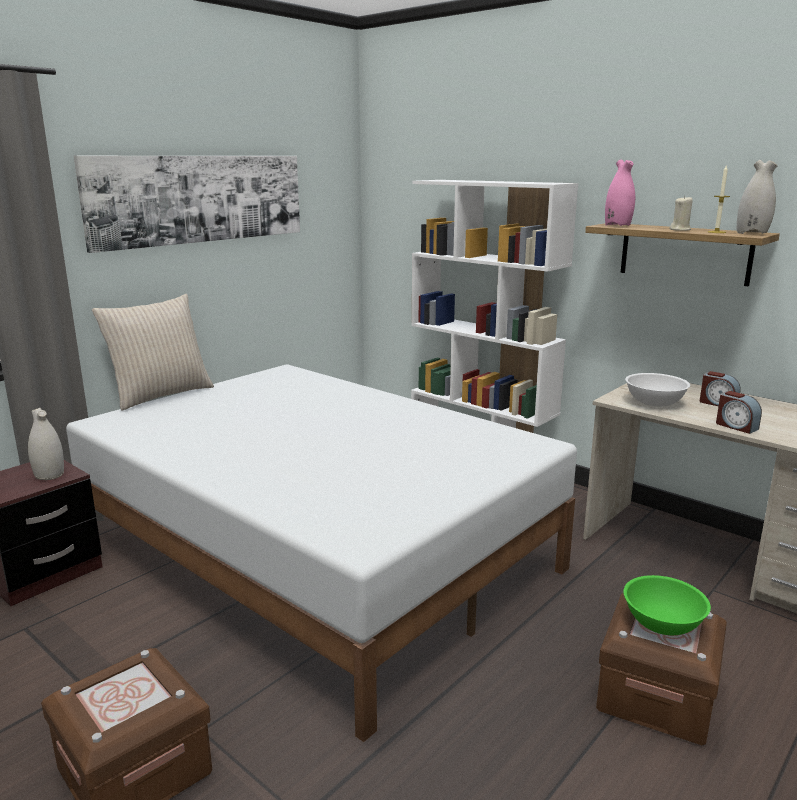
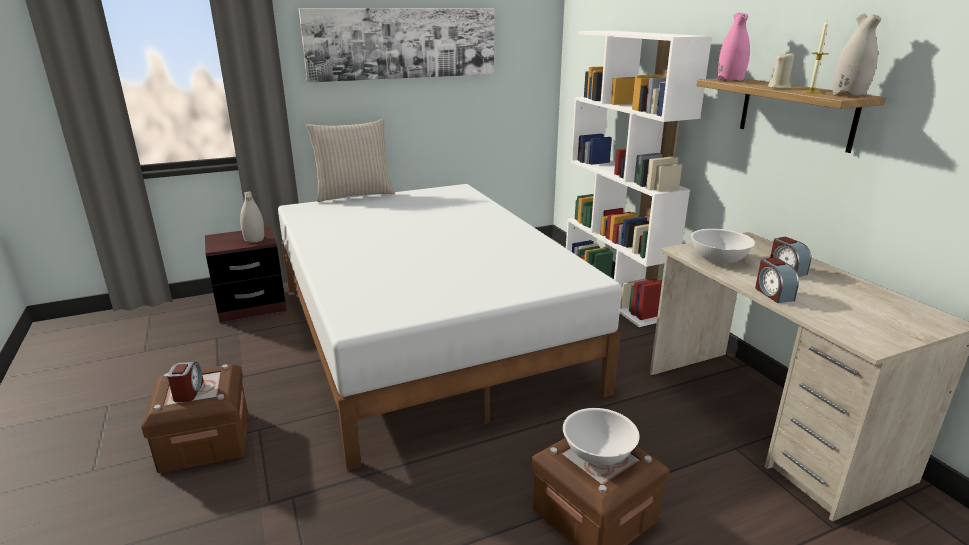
camera: 25 degrees right, 5 degrees up
(123, 702) = (188, 391): none -> alarm clock
(663, 623) = (599, 452): green bowl -> white bowl

